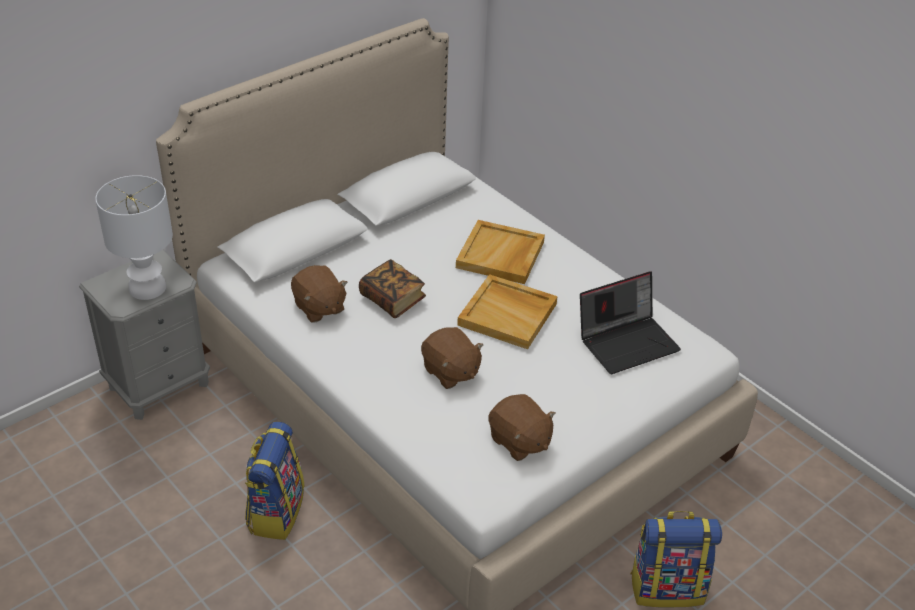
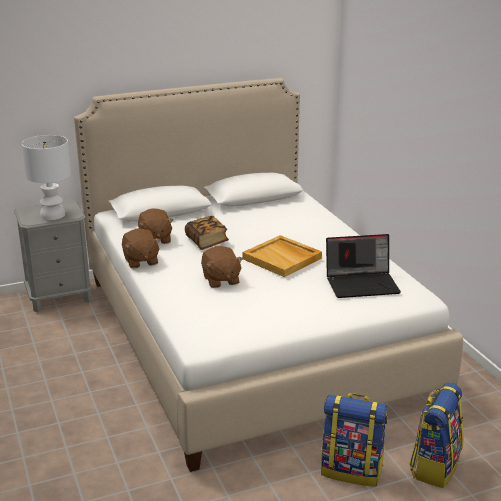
camera: 20 degrees right, 15 degrees down
(275, 511) = (90, 372): backpack -> backpack (434, 466)
(500, 255) = (298, 231): beige tray -> none
(519, 441) = (244, 321): brown plush toy -> brown plush toy (140, 261)

